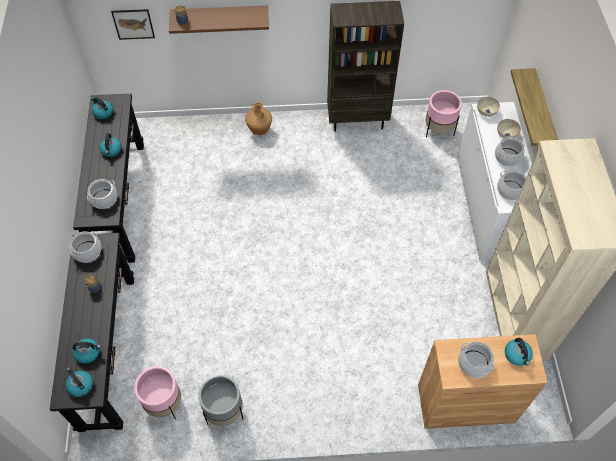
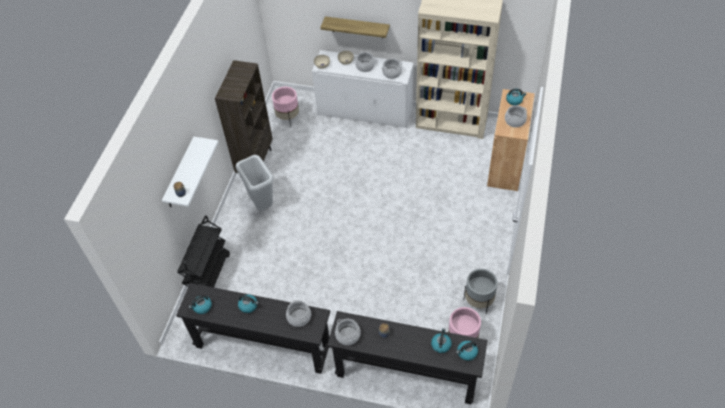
camera: 70 degrees left, 5 degrees down
(133, 24) = (151, 237): picture -> none
(195, 128) = (209, 275): none -> black cart
(220, 17) = (180, 174): brown shelf -> white shelf
(259, 130) = (233, 229): brown vase -> none
(301, 145) = (262, 204): none -> grey trash can

